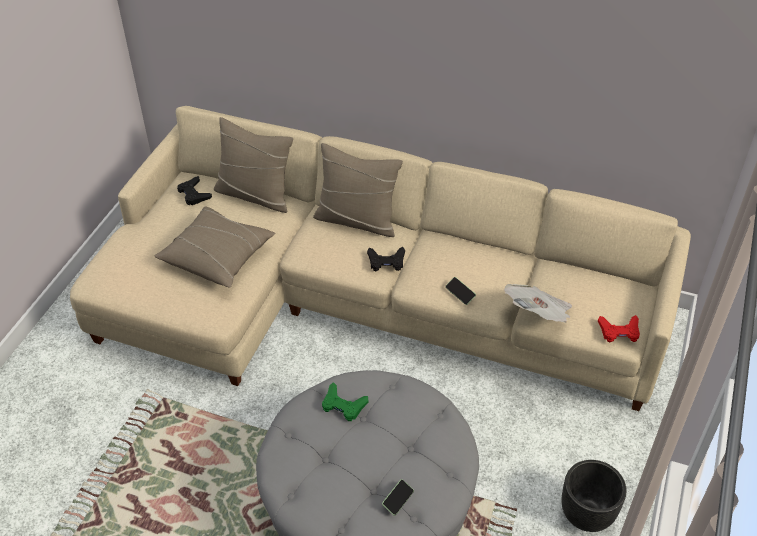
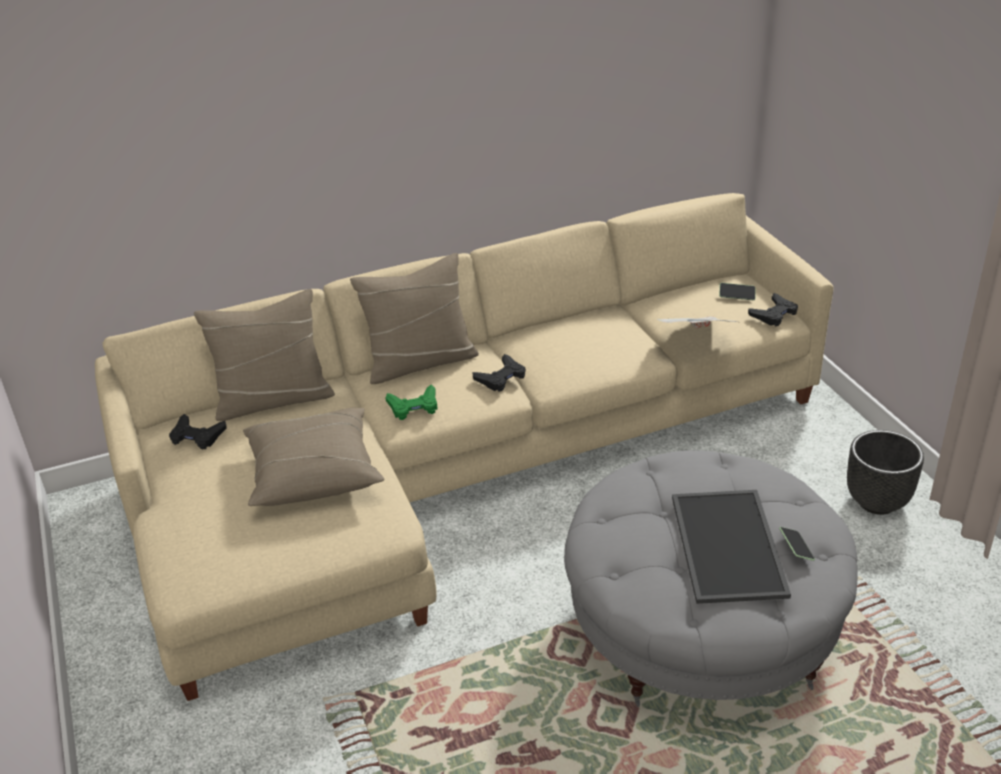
camera: 40 degrees left, 10 degrees down
(343, 405) = (635, 512): green game controller -> green game controller (414, 407)
(362, 464) = (725, 544): none -> tray
(460, 294) = (607, 363): phone -> phone (736, 296)
(619, 331) = (774, 314): red game controller -> black game controller

